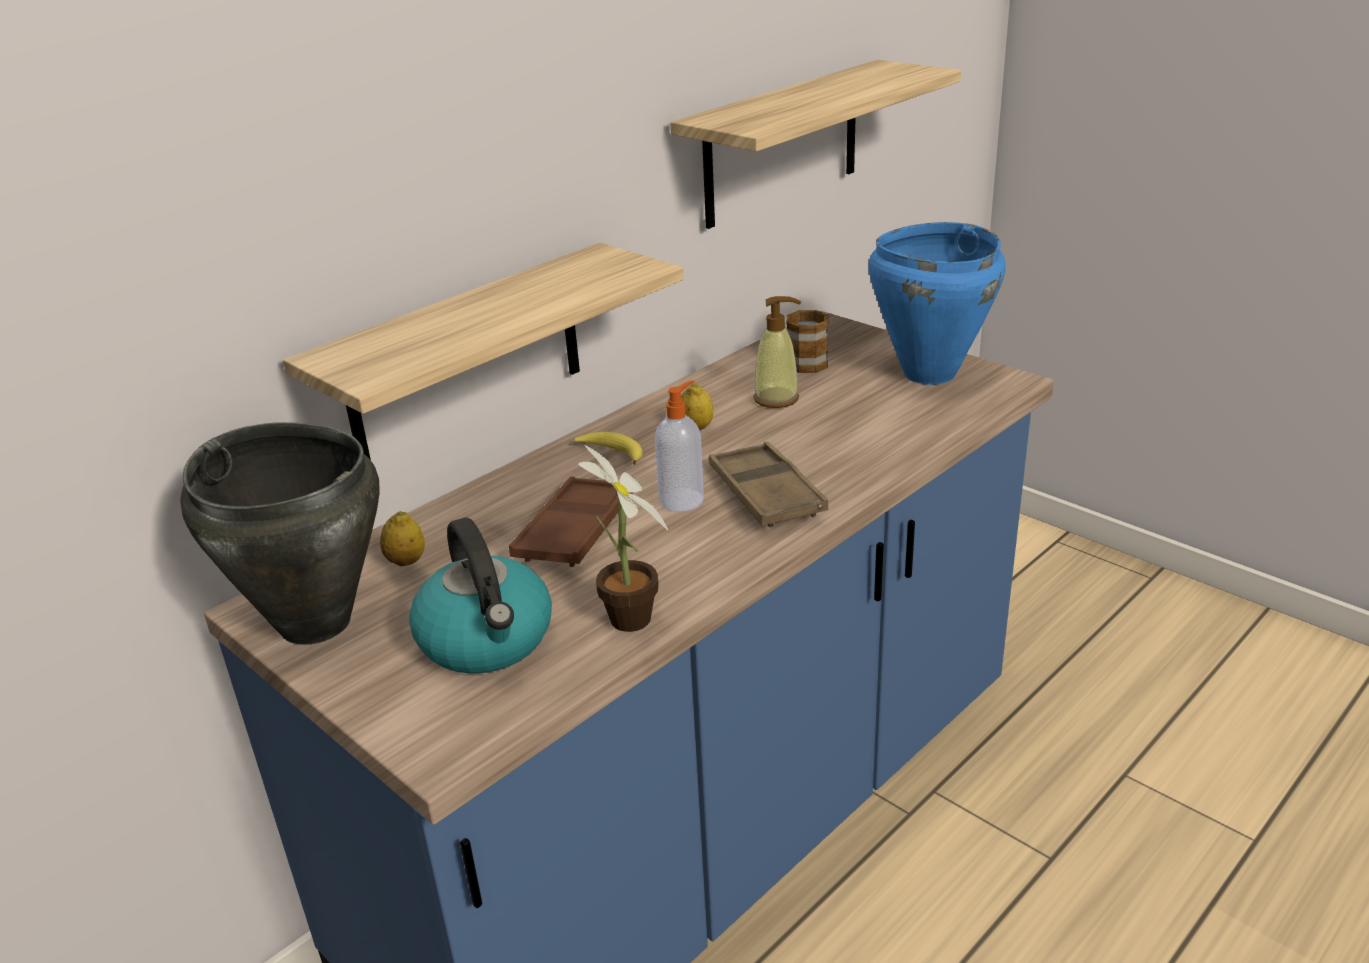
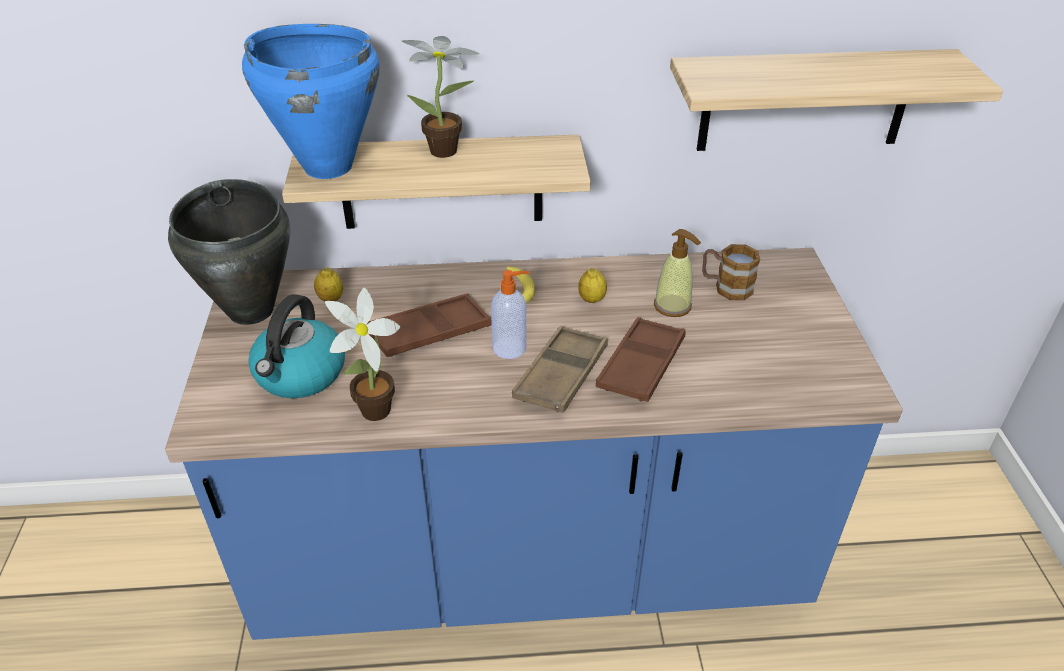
camera: 40 degrees right, 10 degrees up
(492, 298) = (448, 152): none -> potted plant
(822, 451) = (641, 365): none -> brown tray
(928, 373) = (808, 346): blue cooking pot -> blue cooking pot (327, 166)

